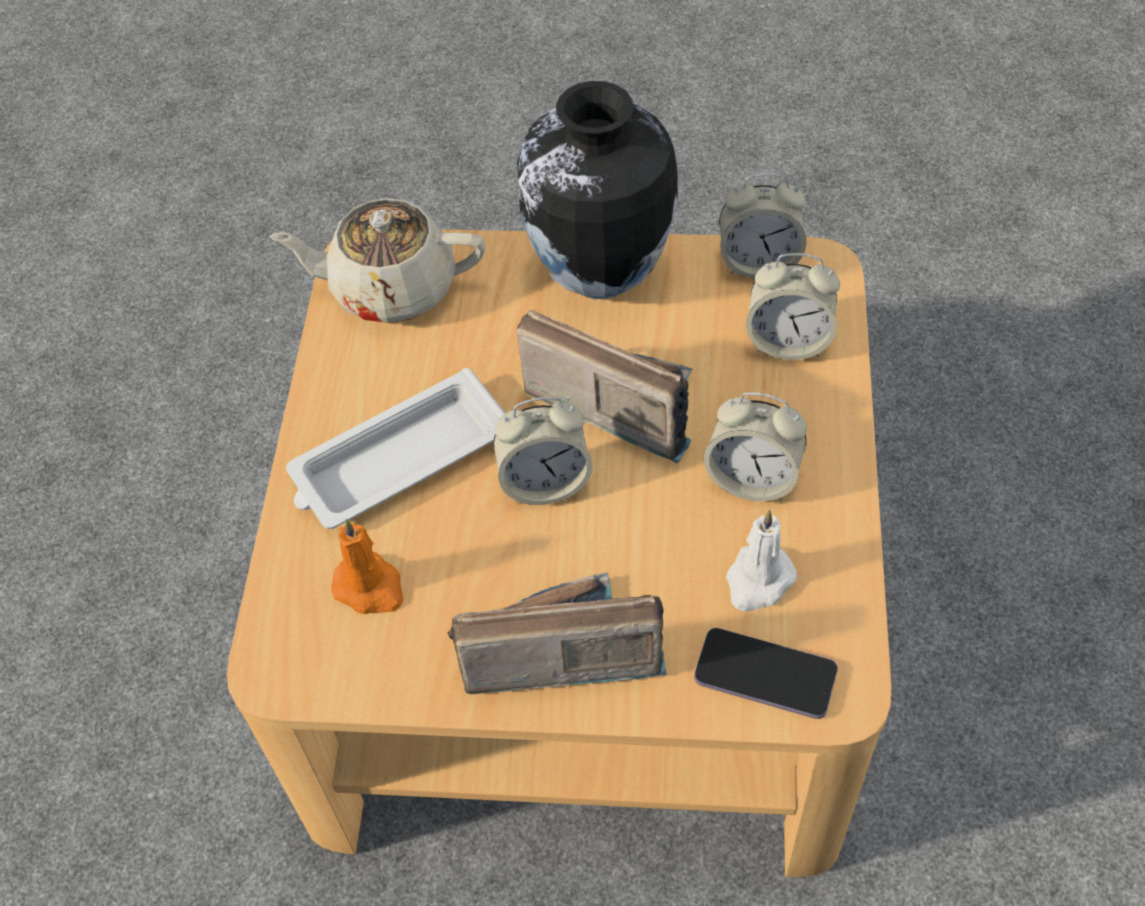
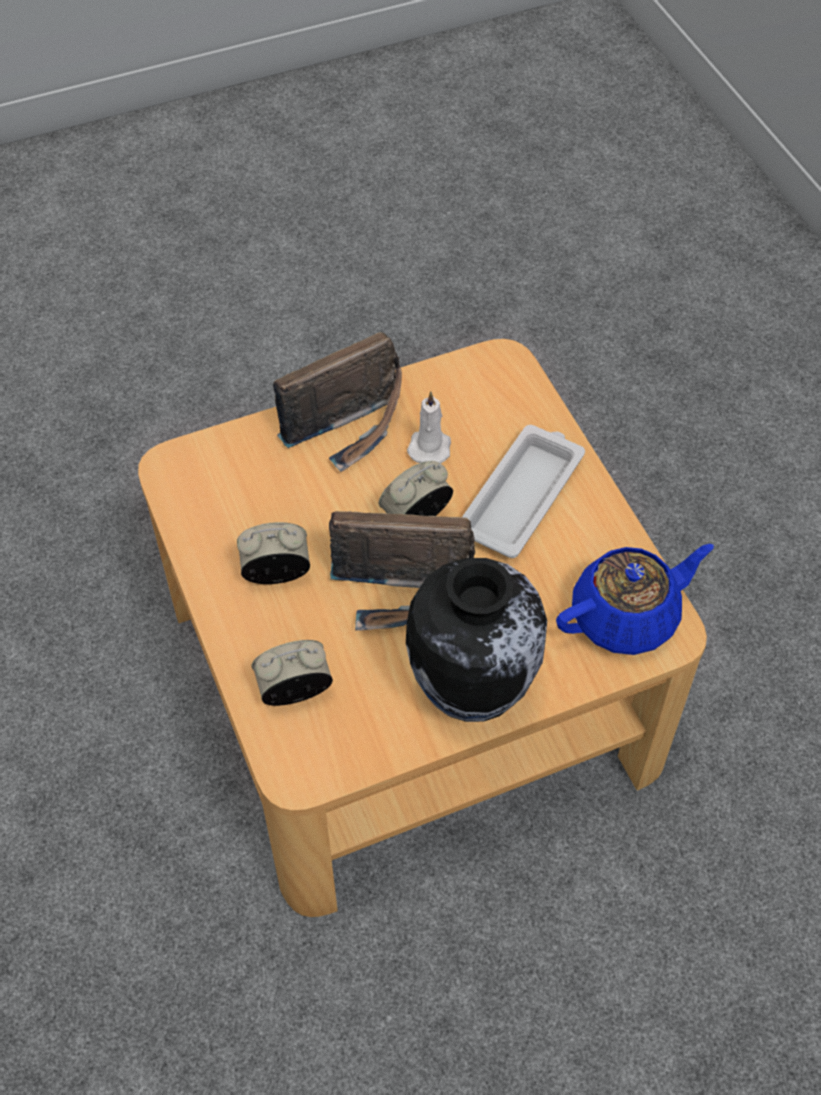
camera: 150 degrees right, 0 degrees up
(370, 587) = (482, 418): orange candle -> none
(391, 287) = (626, 616): beige teapot -> blue teapot
(758, 262) = (350, 758): alarm clock -> none
(758, 581) = (244, 510): white candle -> white candle (430, 446)
(765, 675) = (218, 460): phone -> none

